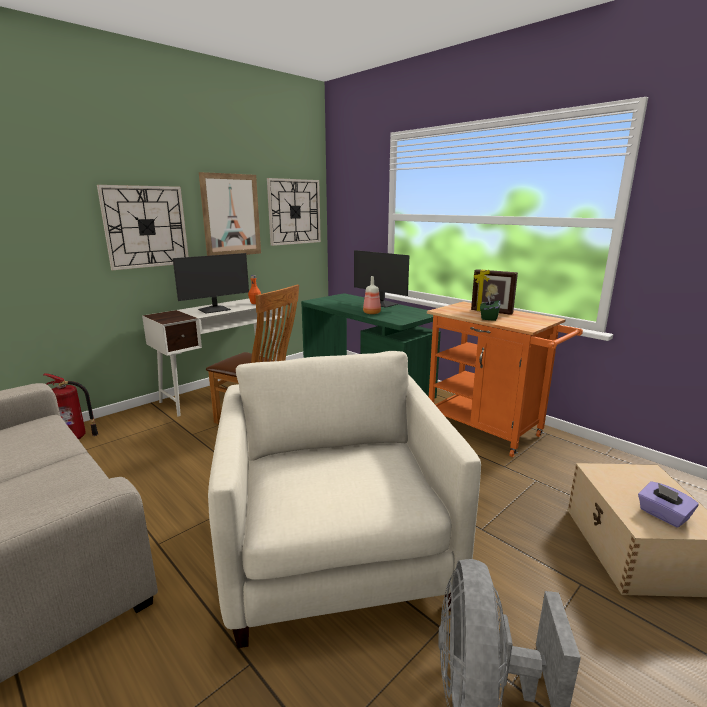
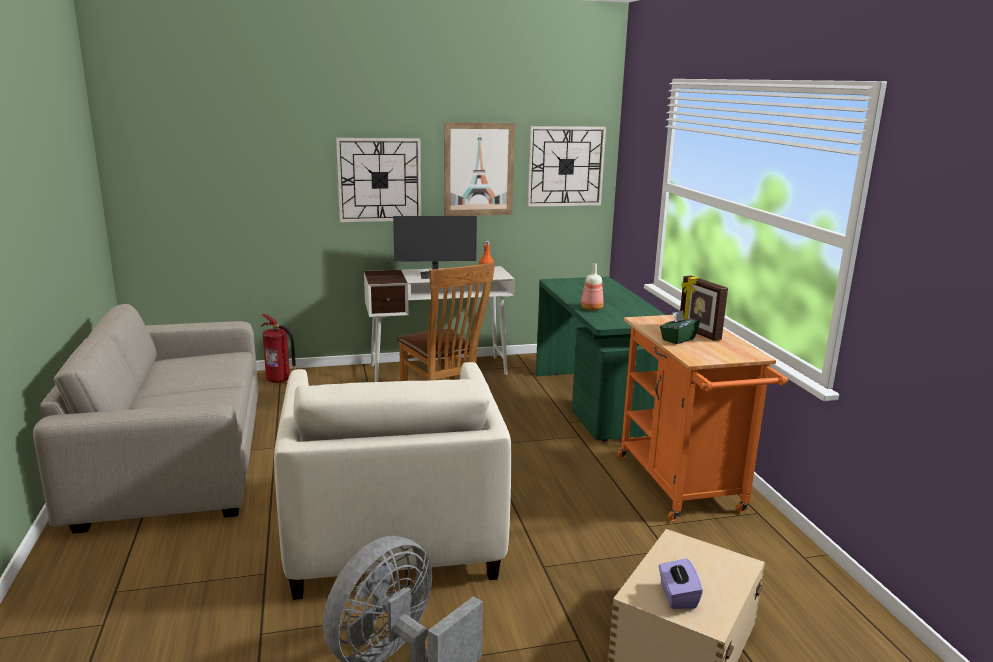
camera: 30 degrees right, 0 degrees up
(335, 552) = (393, 533): beige armchair -> beige armchair turned 150 degrees clockwise
(382, 304) = (626, 299): monitor -> none

